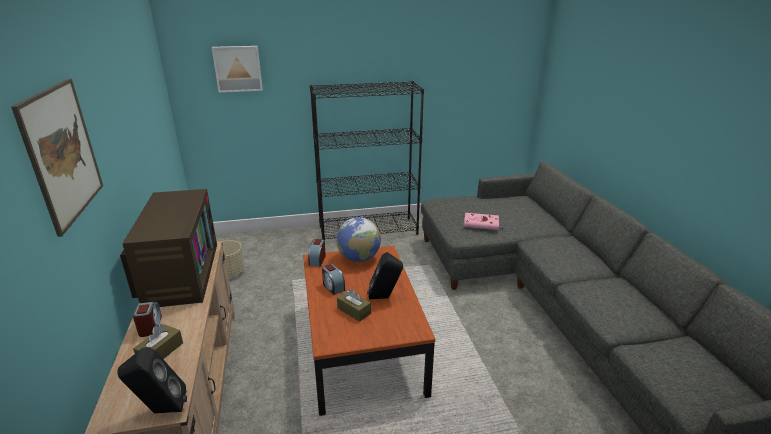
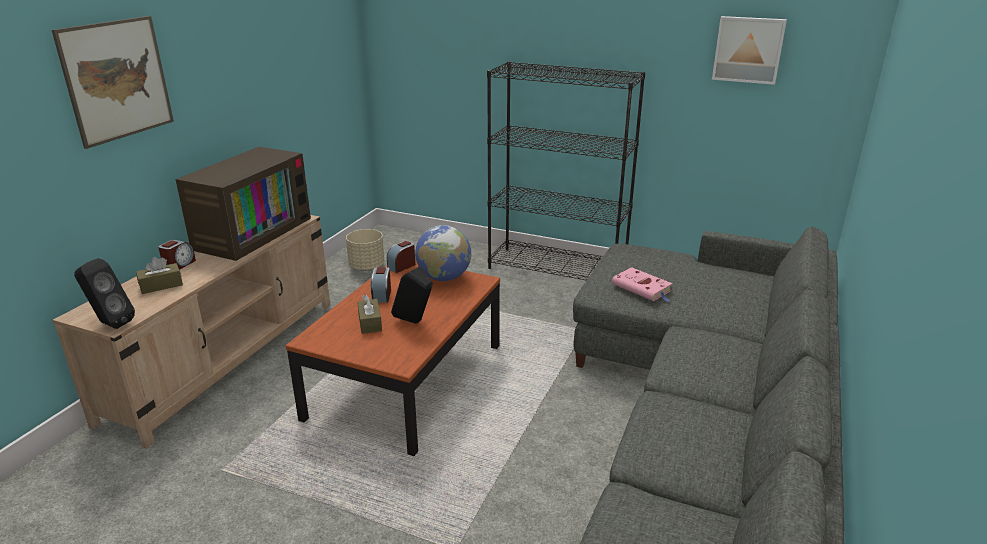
camera: 35 degrees right, 0 degrees up
(238, 68) = (432, 32): picture -> picture (748, 49)

